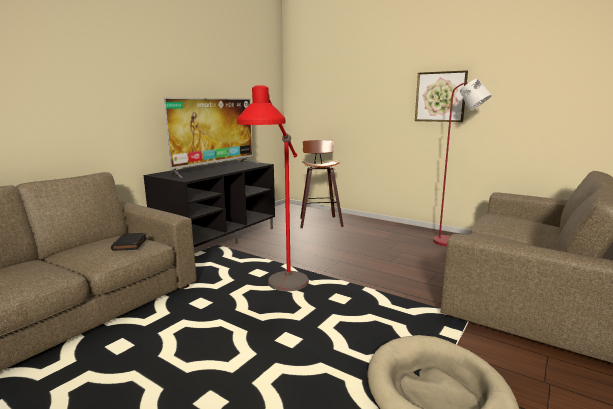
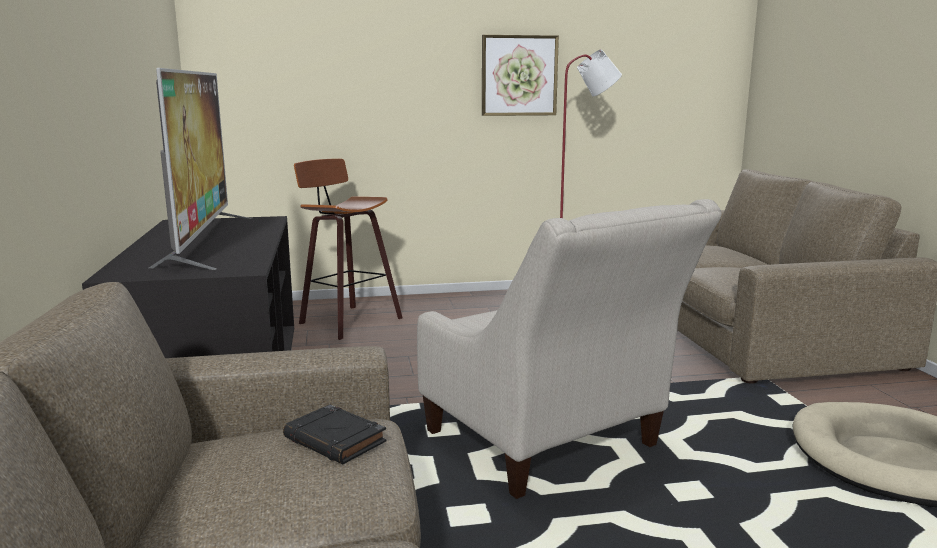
camera: 45 degrees left, 0 degrees up
(281, 296) = (550, 446): red floor lamp -> beige armchair

